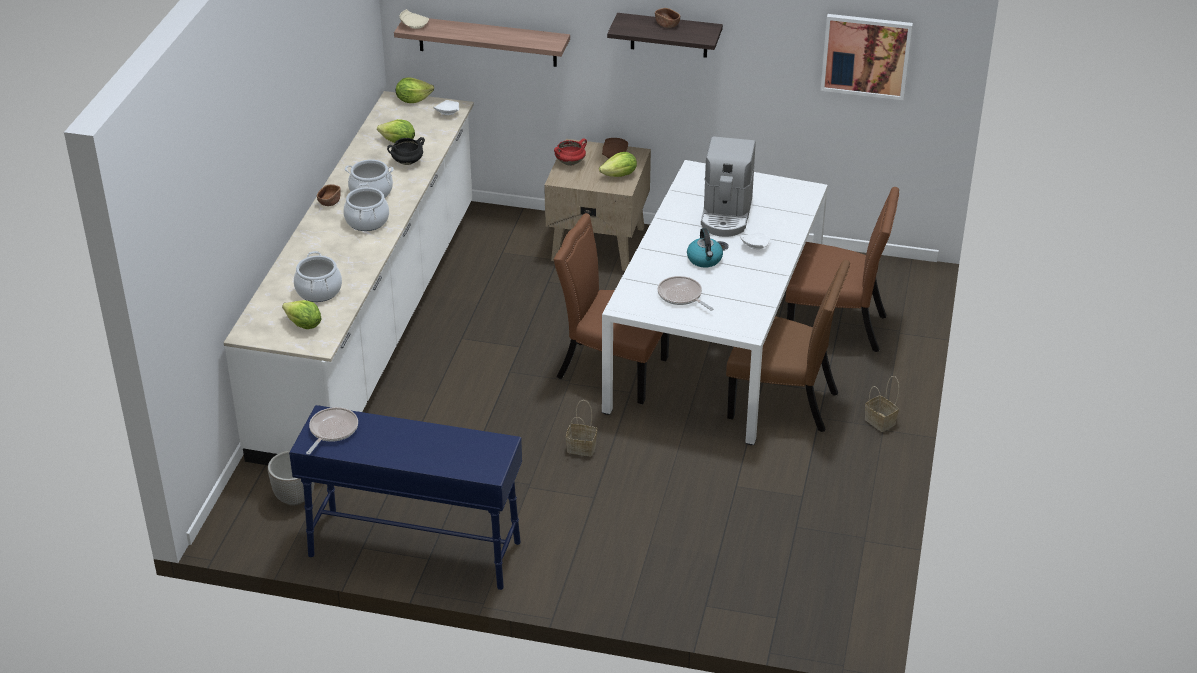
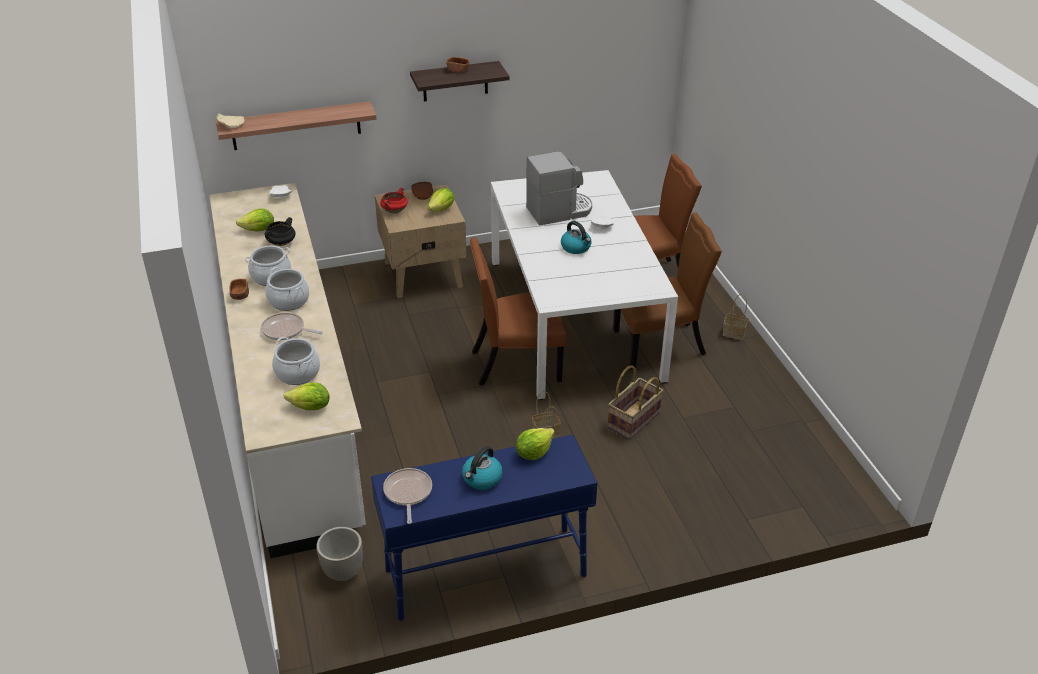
camera: 30 degrees left, 0 degrees up
(404, 443) = (482, 479): none -> kettle
(413, 100) = (242, 194): lettuce -> lettuce (533, 452)
(681, 296) = (586, 279): frying pan -> frying pan (286, 330)
(681, 470) = (634, 420): none -> basket
(726, 215) = (559, 211): coffee machine -> coffee machine turned 90 degrees counterclockwise
(866, 55) = (612, 60): picture -> none

